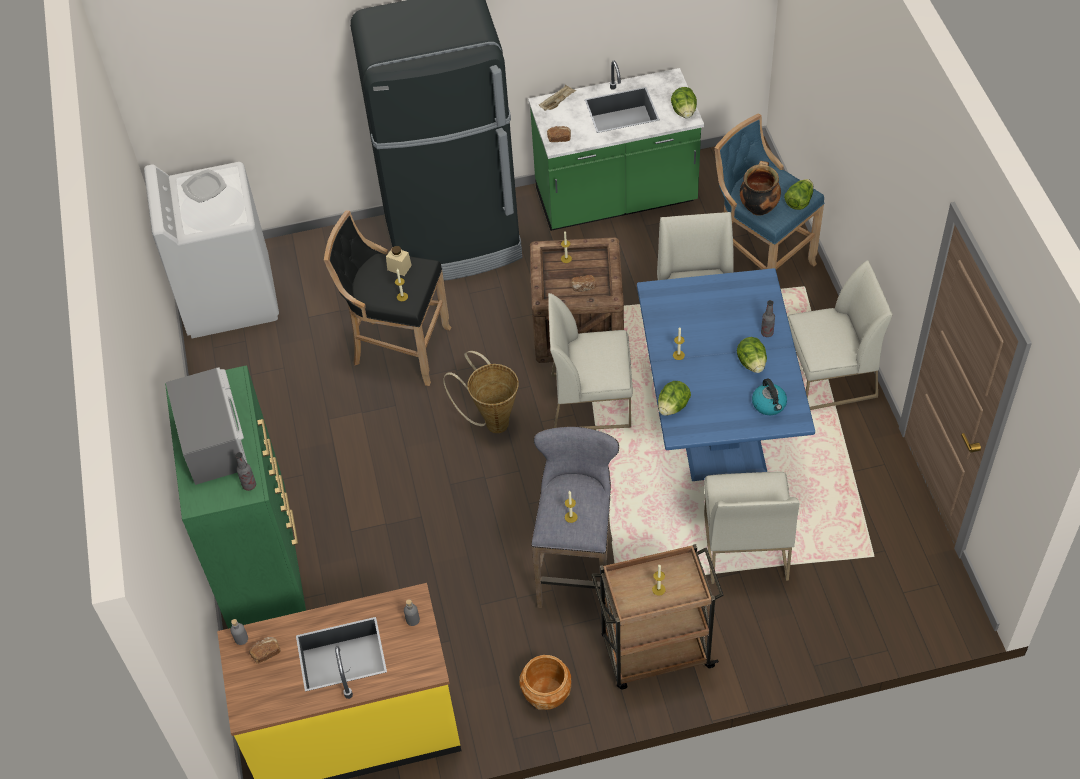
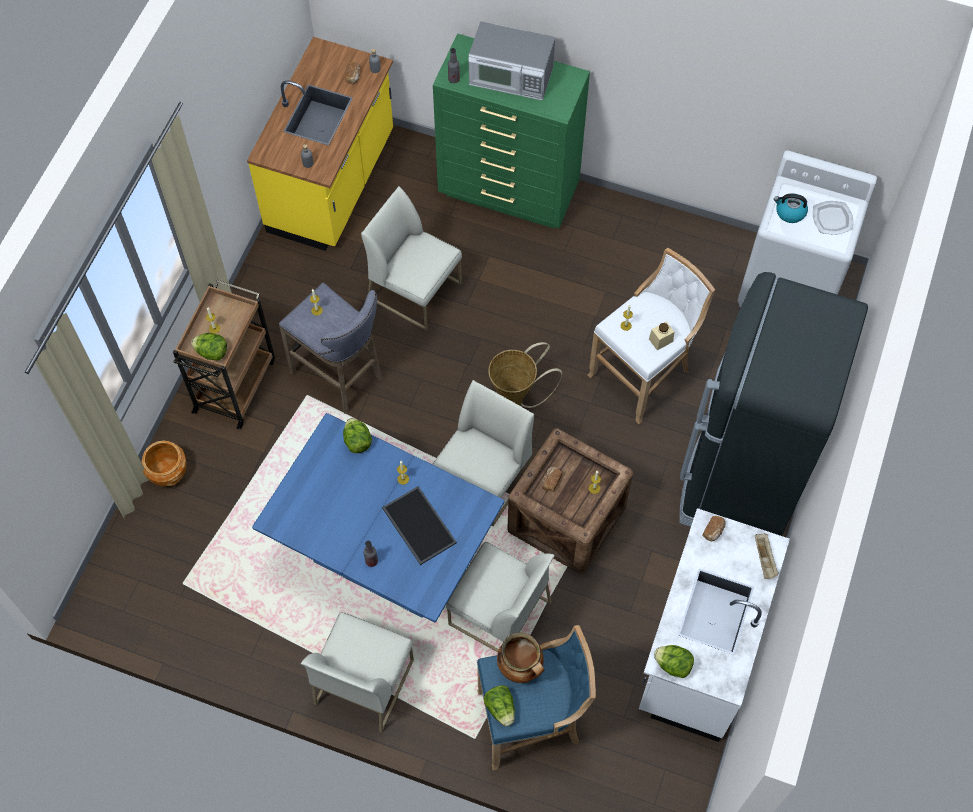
camera: 120 degrees right, 10 degrees up
(398, 348) = (643, 374): black stool -> white stool
(546, 694) = (262, 301): brown planter -> brown planter (169, 473)
(616, 199) = (699, 649): green counter -> white counter
(709, 322) = (417, 525): none -> tray
(744, 545) = (266, 500): white chair -> white chair (416, 290)
(751, 363) = (351, 527): lettuce -> lettuce (212, 352)
(769, 404) = (302, 511): kettle -> kettle (789, 212)

